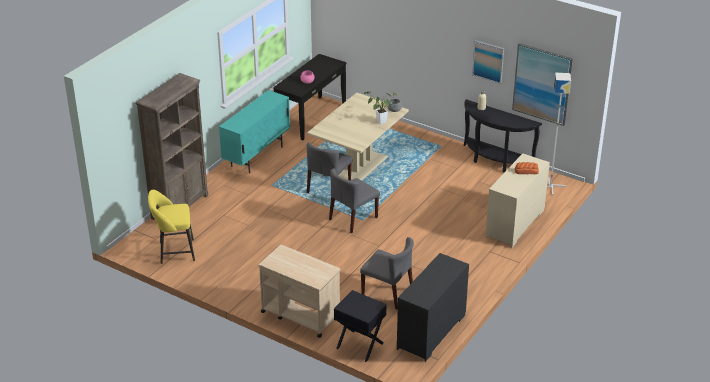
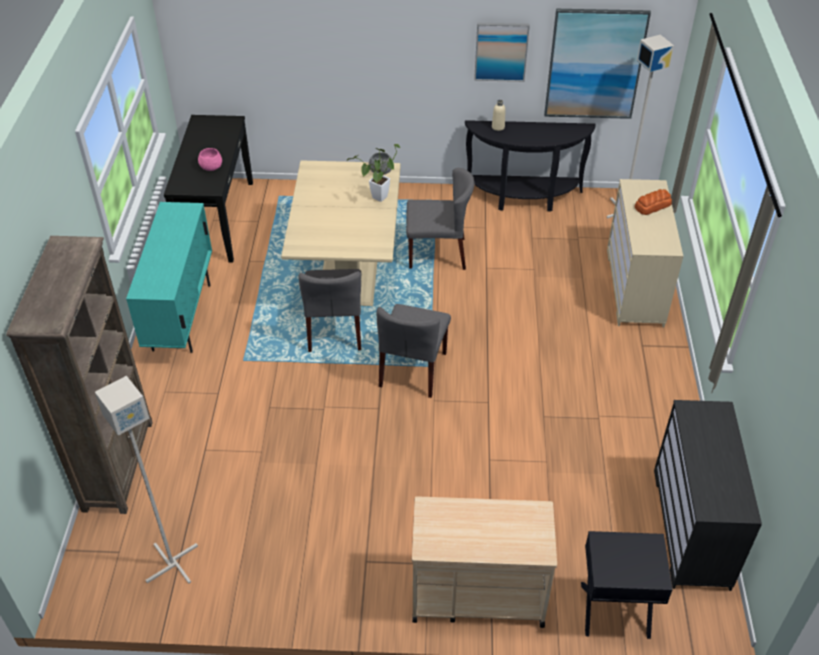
camera: 30 degrees left, 10 degrees up
(174, 252) = (171, 564): yellow stool -> grey floor lamp
(388, 293) = (571, 483): grey chair -> grey chair (437, 253)

